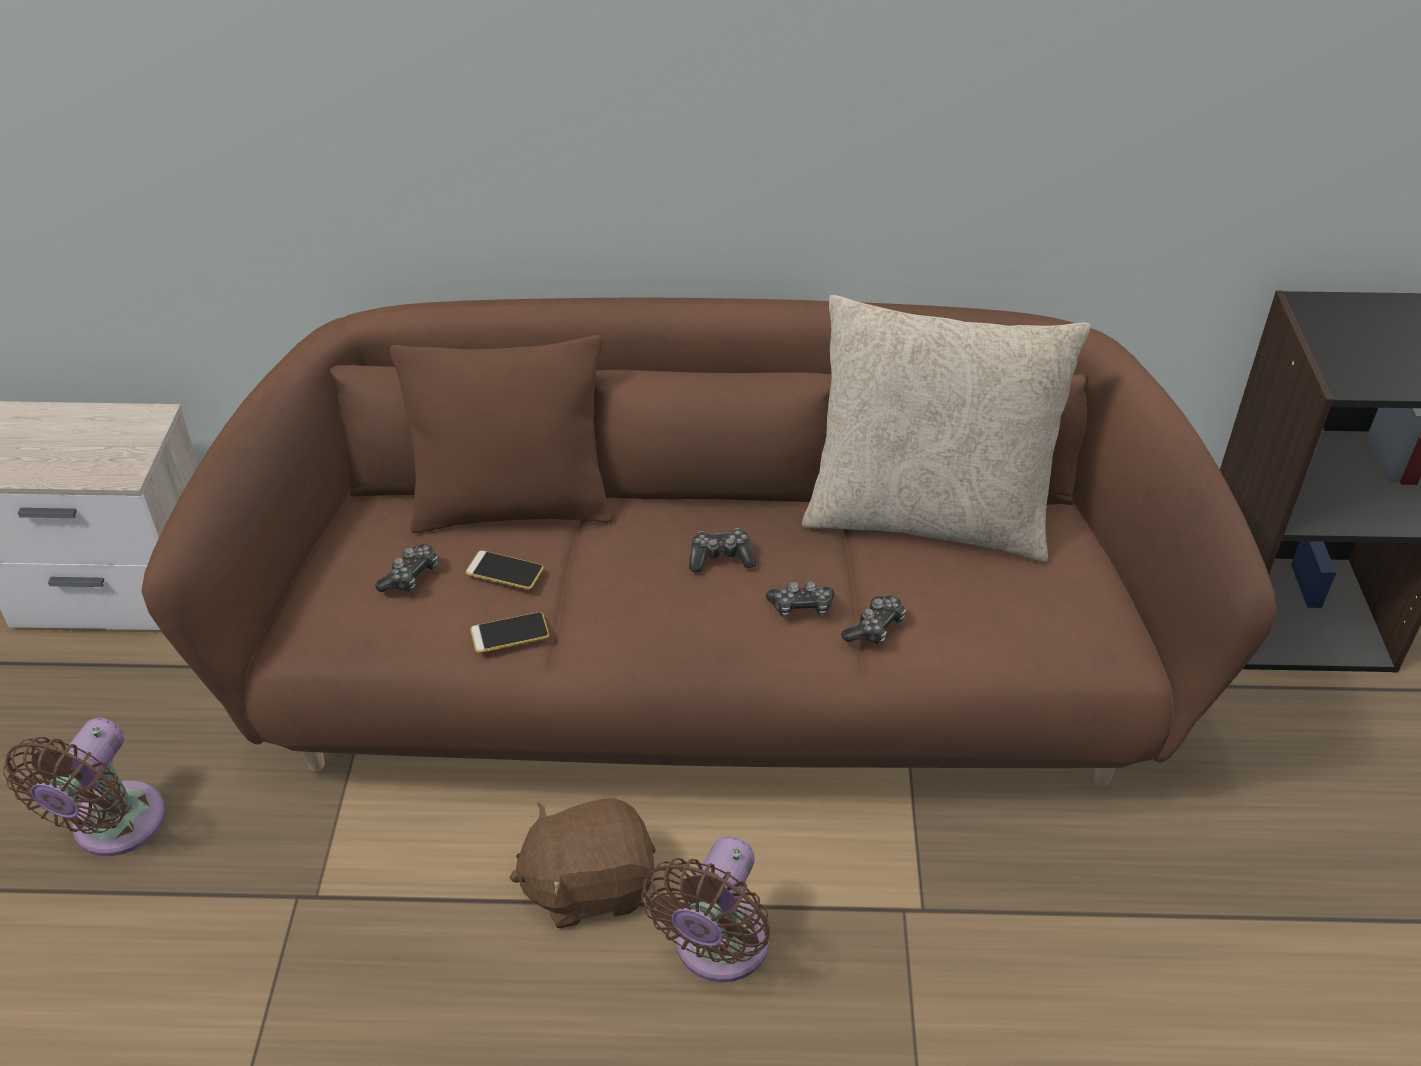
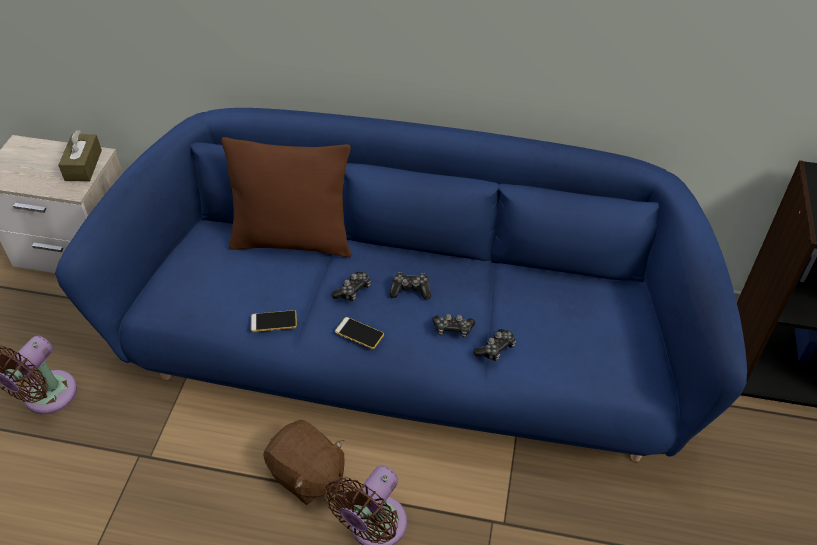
camera: 10 degrees right, 5 degrees up
(131, 434) = (83, 165): none -> brown tissue box
(411, 577) = (223, 277): game controller -> game controller (353, 290)
(504, 571) = (279, 281): phone -> phone (359, 333)
(589, 885) = (307, 475): brown plush toy -> brown plush toy turned 135 degrees counterclockwise
(710, 677) = (408, 353): brown sofa -> blue sofa
(927, 517) = (546, 279): beige pillow -> none

